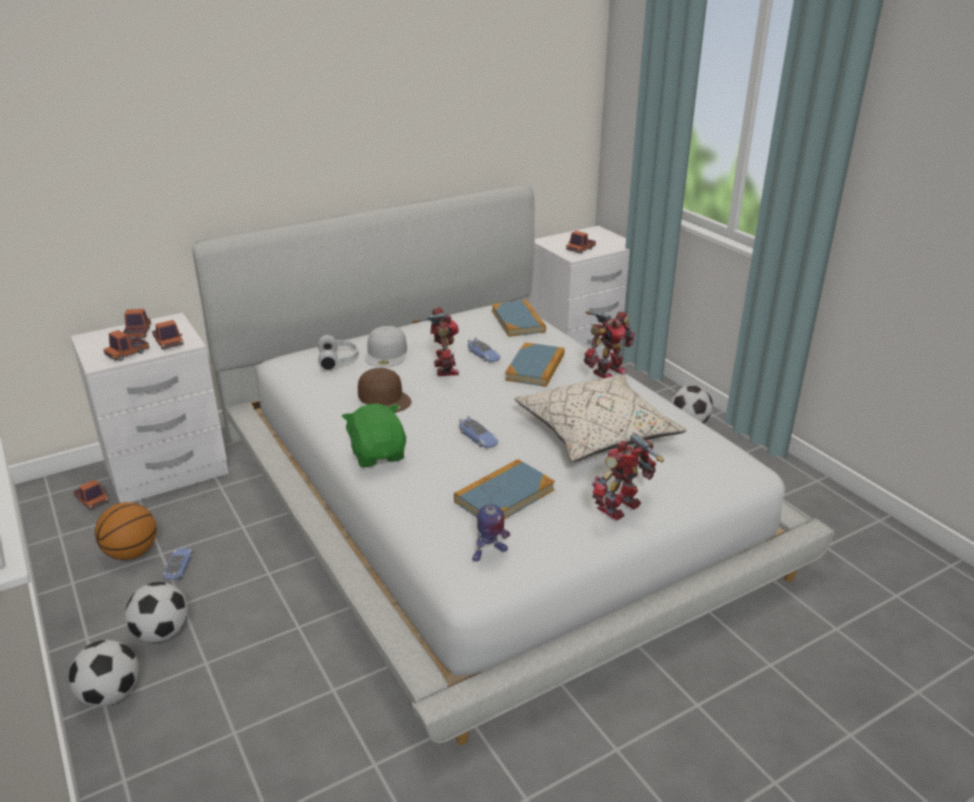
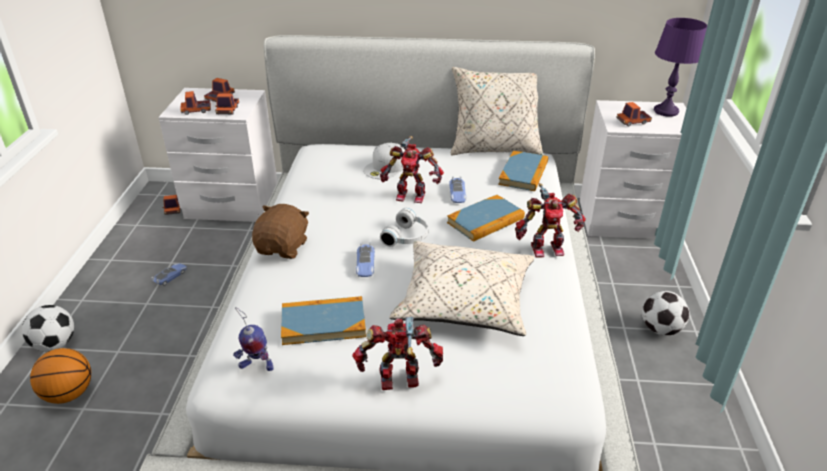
camera: 35 degrees right, 5 degrees up
(132, 553) = (157, 254): basketball -> basketball (69, 394)
(162, 633) = (117, 318): football -> none
(339, 360) = (347, 161): white headphones -> white headphones (408, 237)
(378, 454) = (283, 247): green plush toy -> brown plush toy
(384, 398) = (340, 203): brown cap -> none
(443, 369) = (411, 195): toy robot -> toy robot turned 75 degrees clockwise
(464, 309) = (494, 148): none -> beige pillow
(595, 235) = (666, 111): none -> purple table lamp

